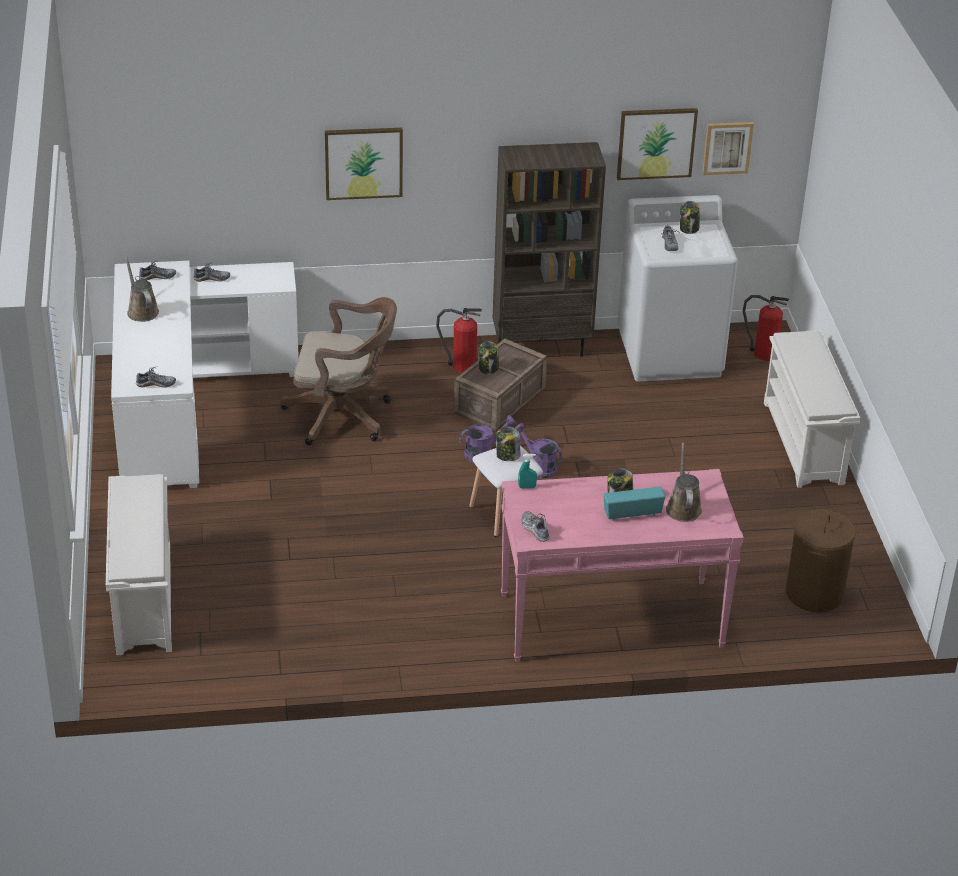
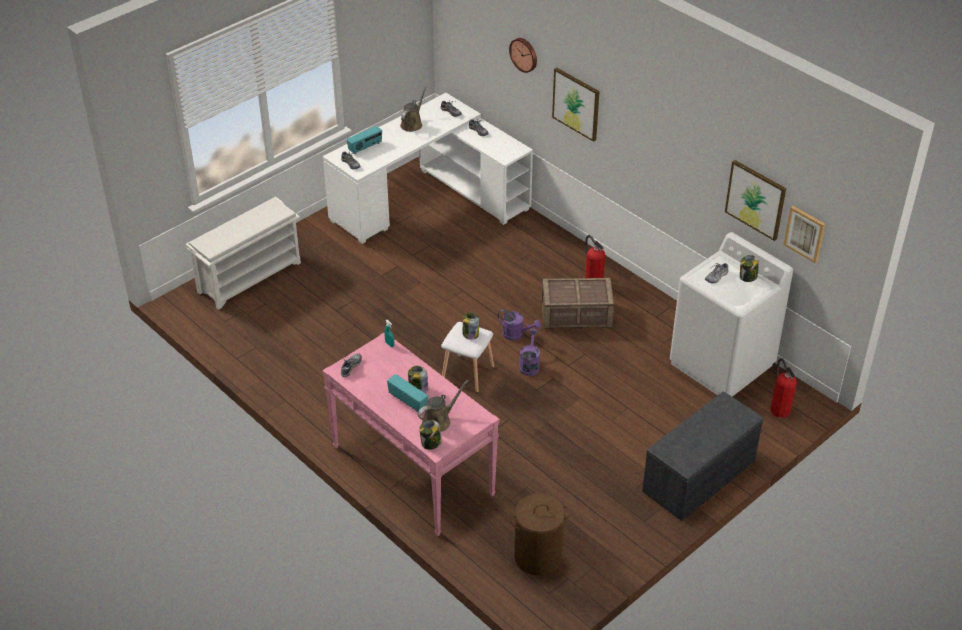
camera: 55 degrees right, 5 degrees up
(139, 361) = (365, 147): none -> radio
(263, 139) = (524, 54): none -> wall clock
(344, 416) = (487, 262): brown office chair -> none
(488, 368) = (570, 287): jar -> jar (431, 443)
(542, 347) = (655, 304): brown bookcase -> none
(804, 443) = (699, 477): white shoe rack -> grey bench

